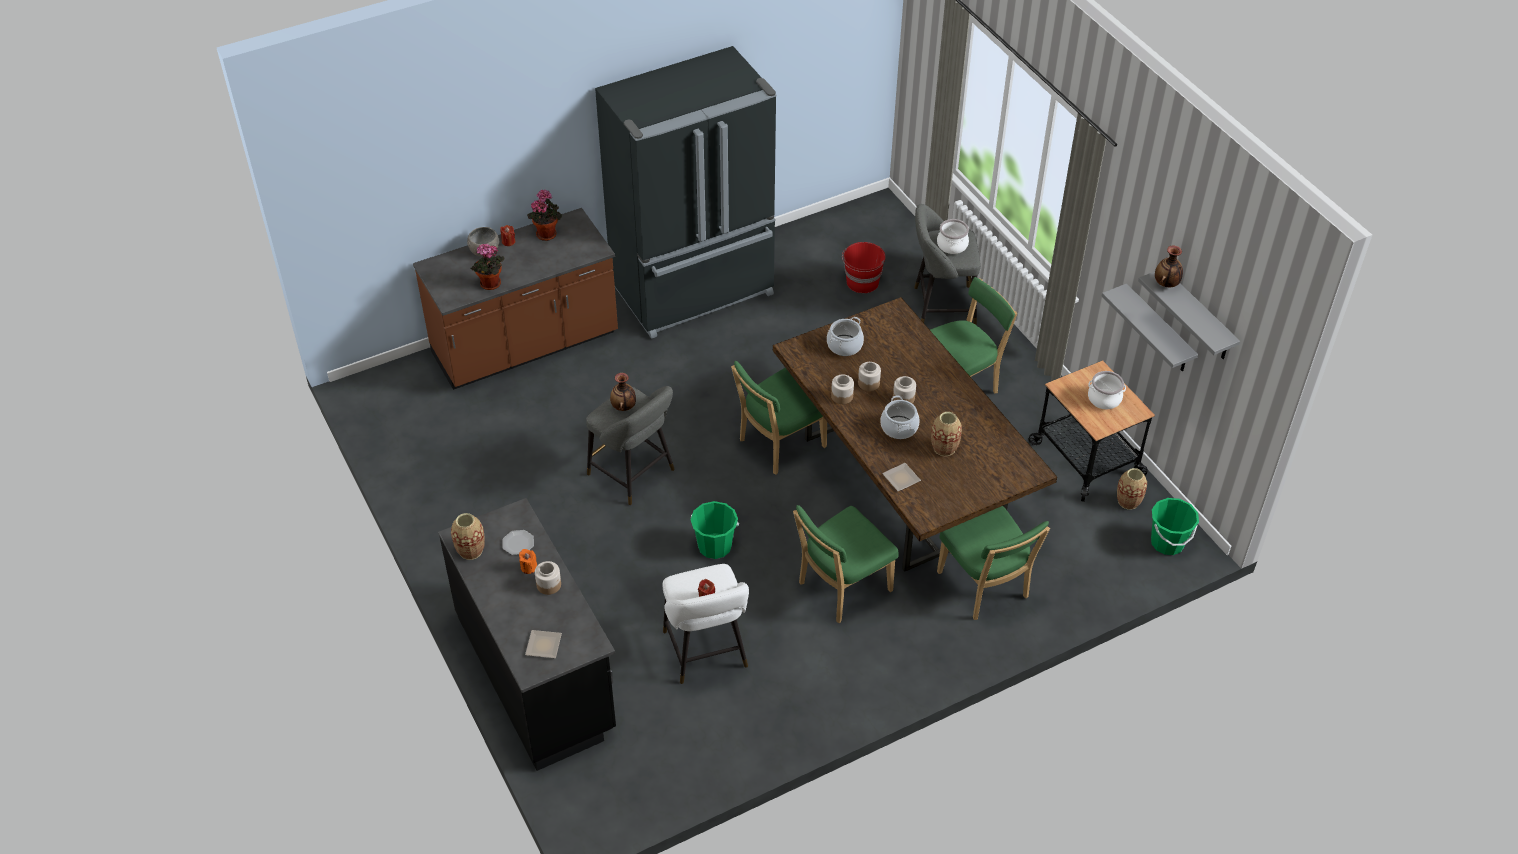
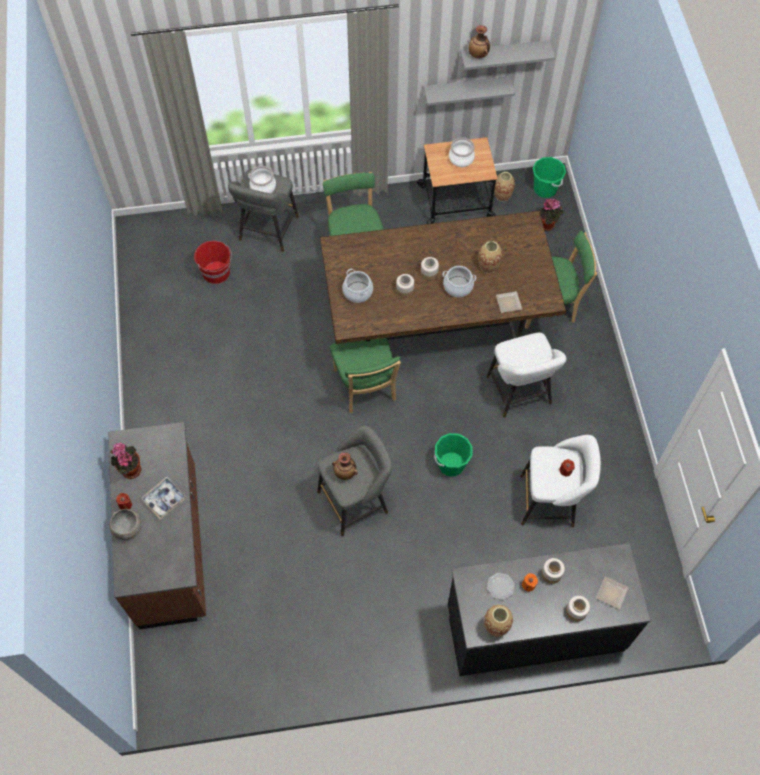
camera: 70 degrees left, 15 degrees up
(490, 285) = (178, 535): potted plant -> potted plant (548, 225)
(524, 265) = (164, 499): none -> tray
(695, 291) = (167, 394): black fridge -> none
(841, 588) = (520, 393): green chair -> white stool
(842, 396) = (411, 312): jar -> jar (576, 611)

